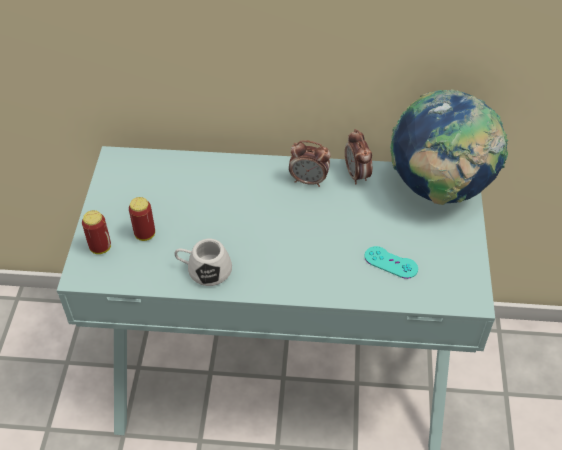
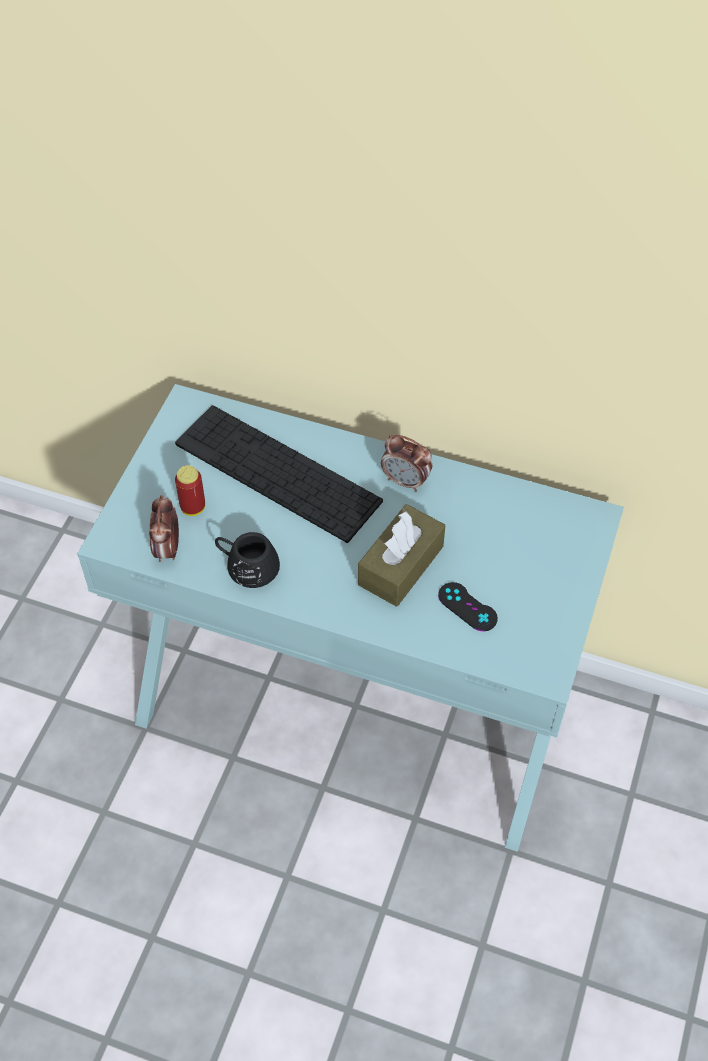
camera: 15 degrees right, 5 degrees up
(100, 247) = (138, 513): can -> none
(204, 270) = (247, 566): white mug -> black mug
(205, 194) = (277, 472): none -> keyboard
(327, 243) = (401, 565): none -> brown tissue box
(357, 175) = (467, 486): alarm clock -> alarm clock (167, 549)
(391, 262) = (467, 607): turquoise game controller -> black game controller
(439, 189) = (562, 527): globe -> none

